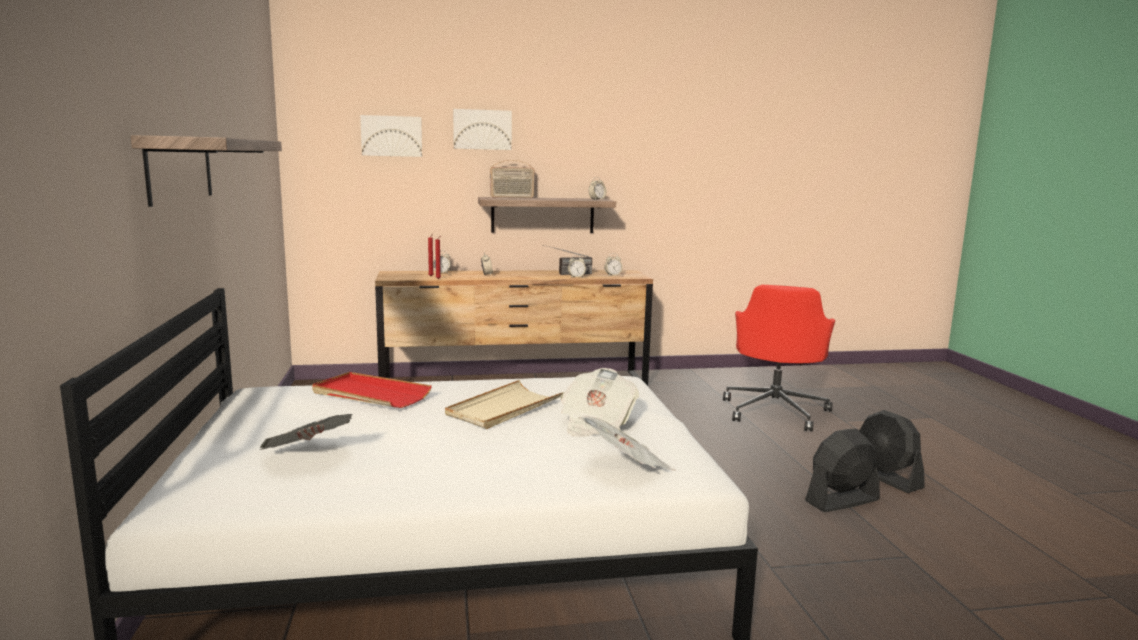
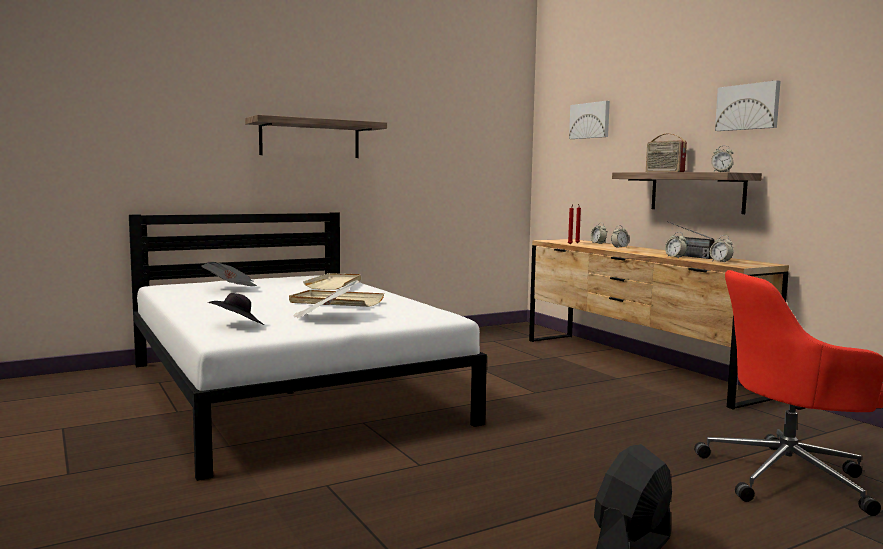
camera: 70 degrees right, 5 degrees down
(370, 394) = (334, 284): red tray -> beige tray
(482, 129) = (651, 106): picture -> picture (748, 107)
(626, 467) = (237, 325): newspaper -> black hat
(841, 501) = (516, 519): black fan -> none

